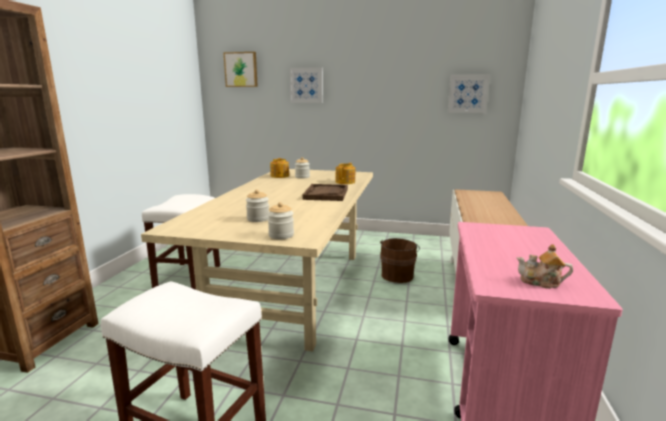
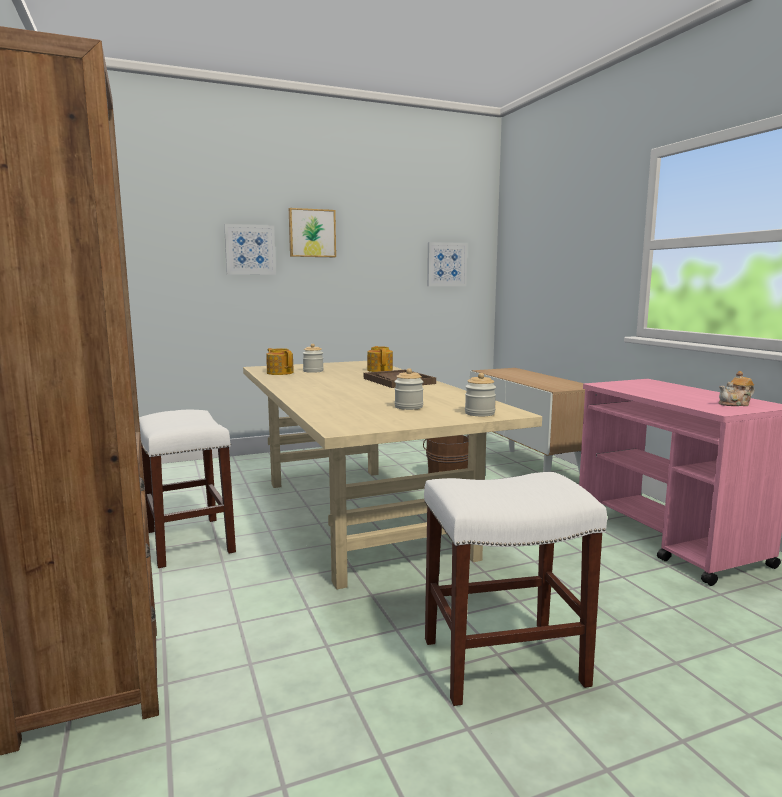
camera: 35 degrees left, 5 degrees down
(241, 69) = (142, 222): picture -> picture (312, 233)

